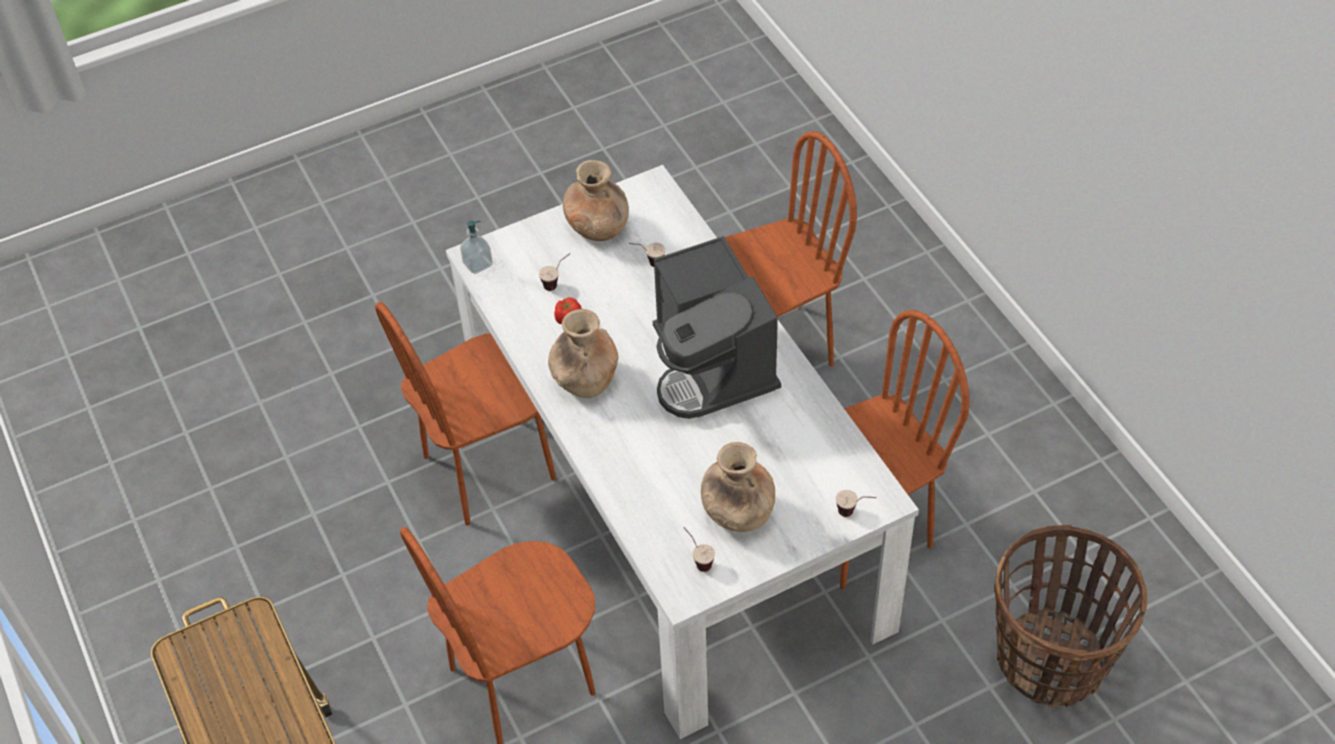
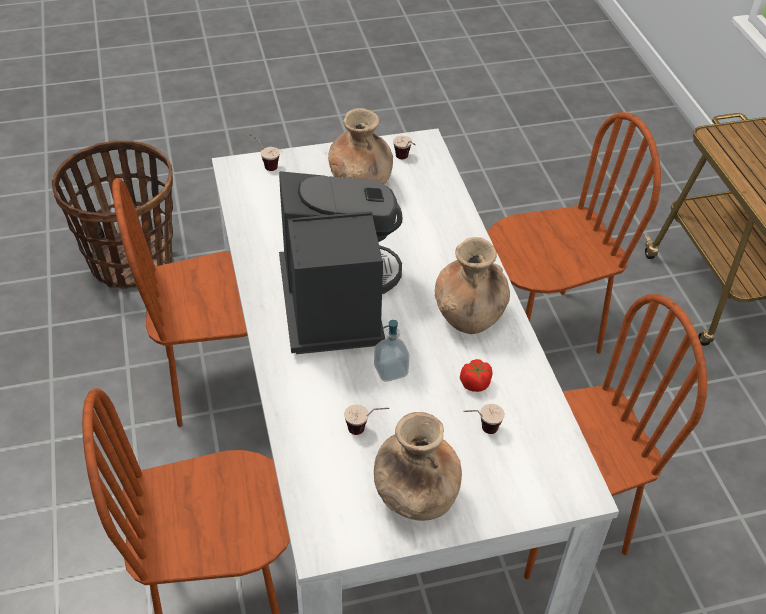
camera: 170 degrees left, 5 degrees down
(478, 264) = (576, 478): soap dispenser -> soap dispenser (391, 370)

